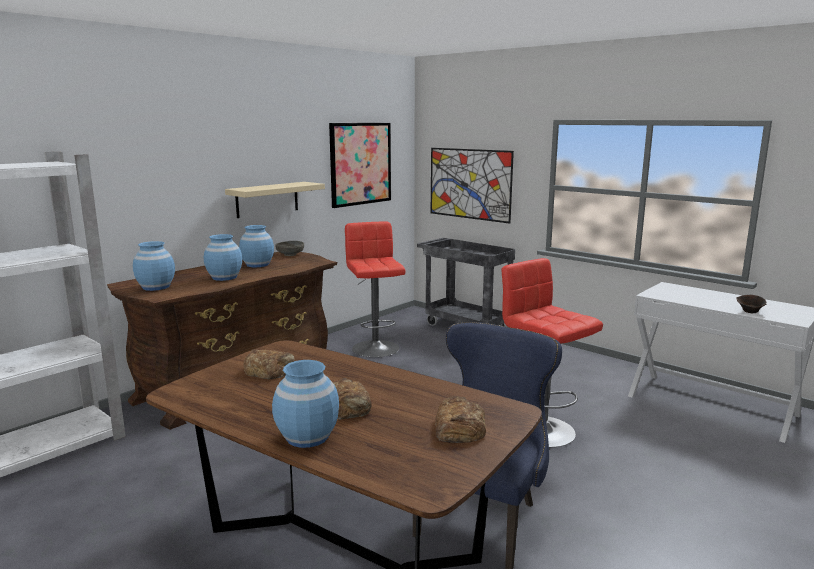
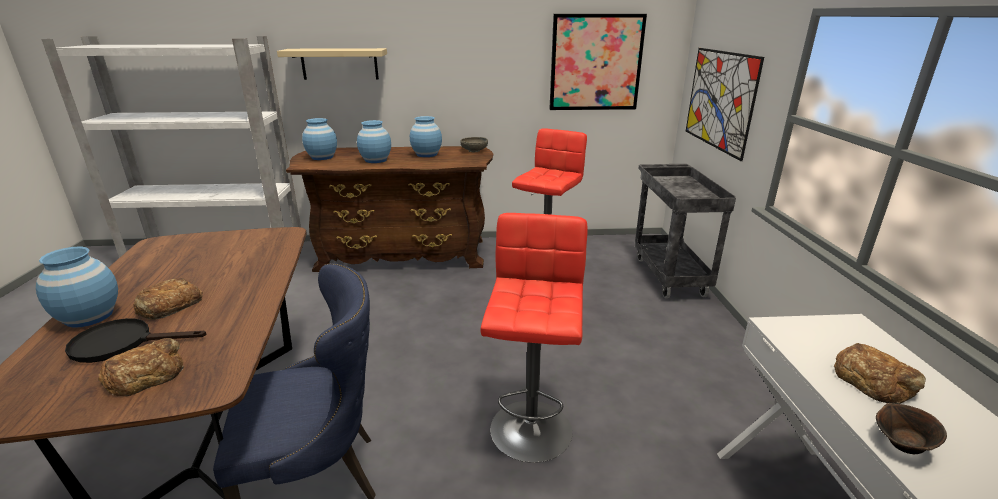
camera: 45 degrees right, 10 degrees up
(267, 199) = (468, 93): beige shelf -> beige shelf (339, 64)
(269, 370) = (229, 249): bread -> bread (874, 380)
(391, 430) = (123, 343): none -> black frying pan

